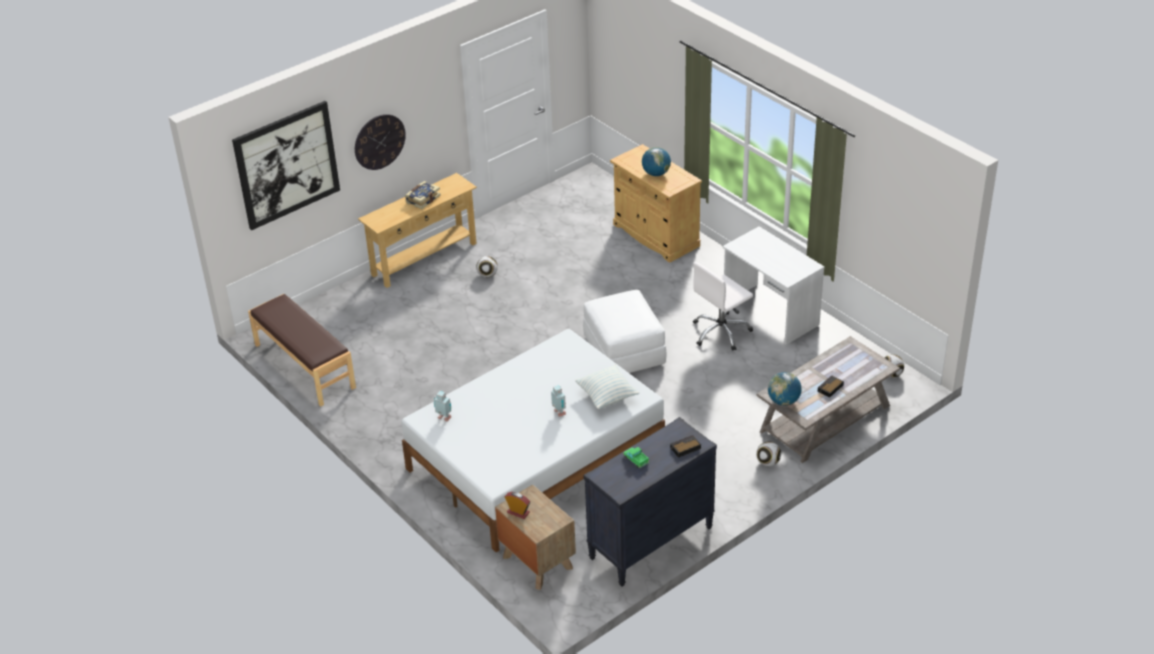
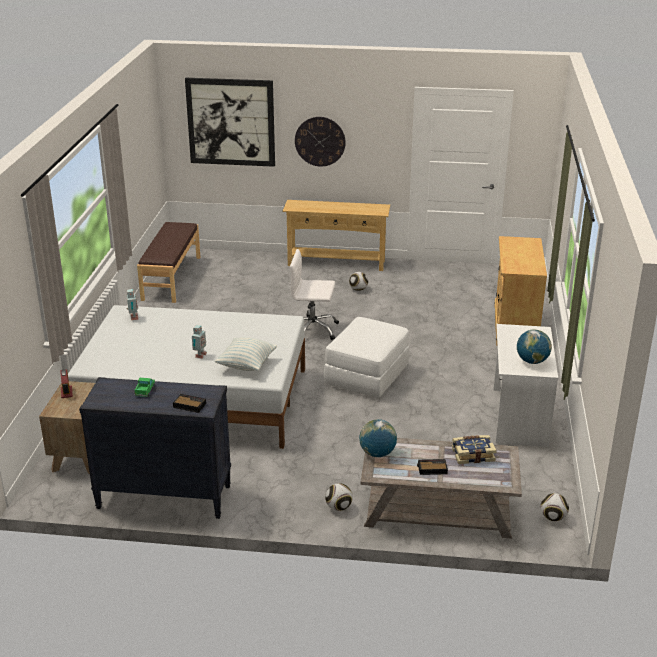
camera: 45 degrees right, 10 degrees down
(422, 199) = (342, 207): book -> book (472, 454)
(656, 174) = (517, 257): globe -> globe (532, 361)
(721, 332) = (457, 406): white office chair -> white office chair (312, 330)

